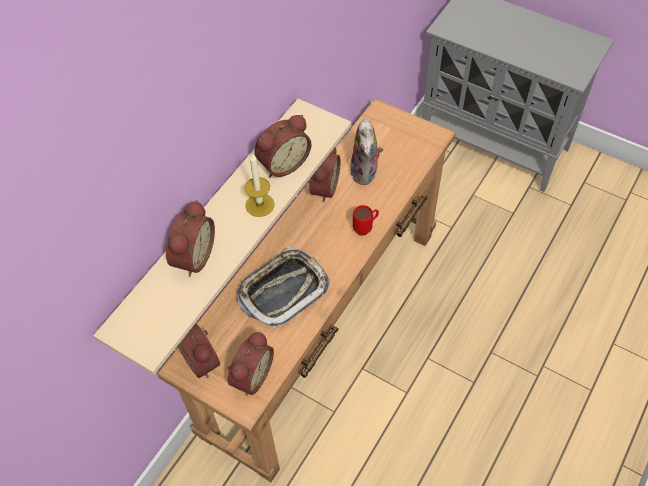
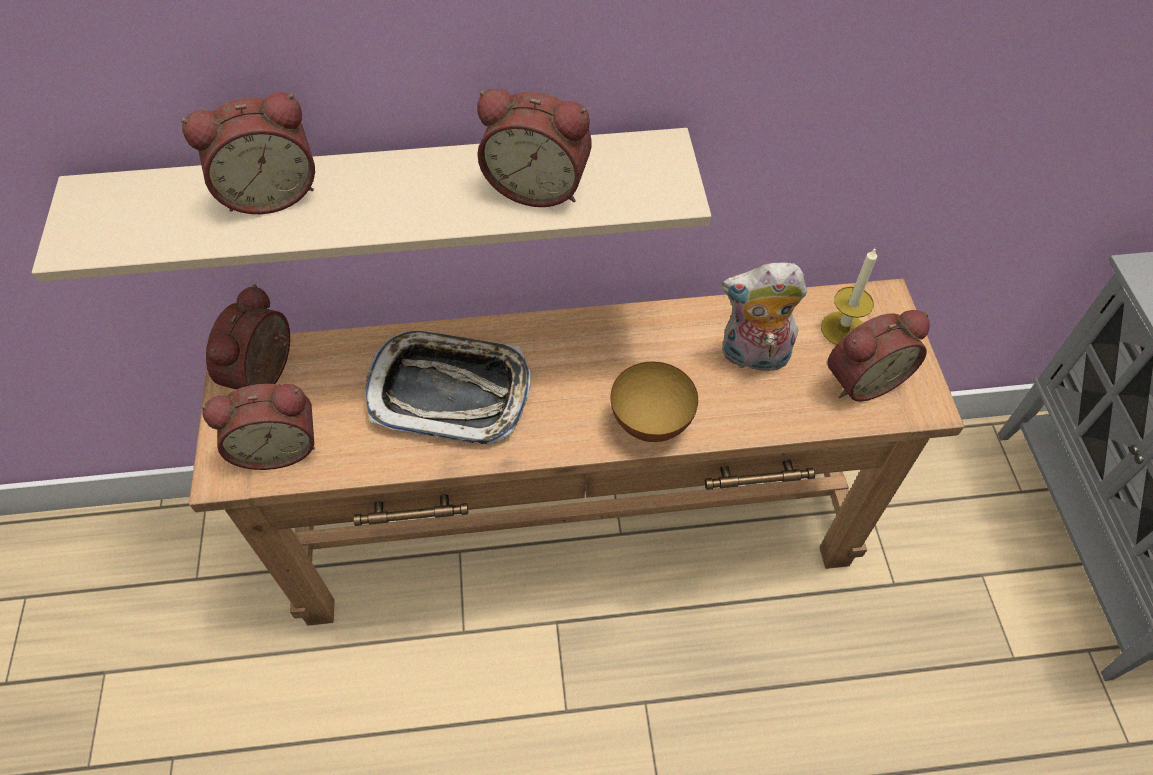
camera: 50 degrees right, 0 degrees up
(259, 205) = (431, 207): candle -> candle (843, 329)
(322, 187) = (671, 322): alarm clock -> alarm clock (862, 378)
(366, 173) = (753, 357): plush toy -> plush toy turned 45 degrees clockwise
(366, 228) = (651, 423): red mug -> bowl

